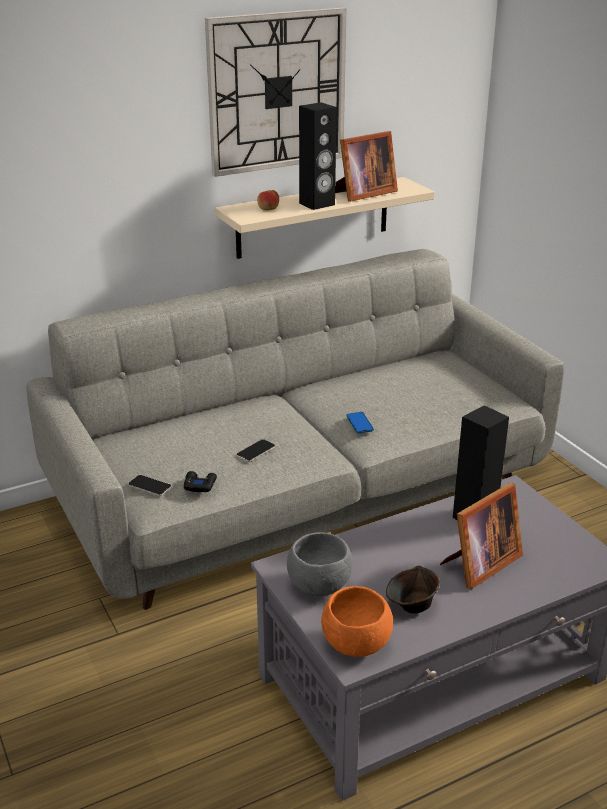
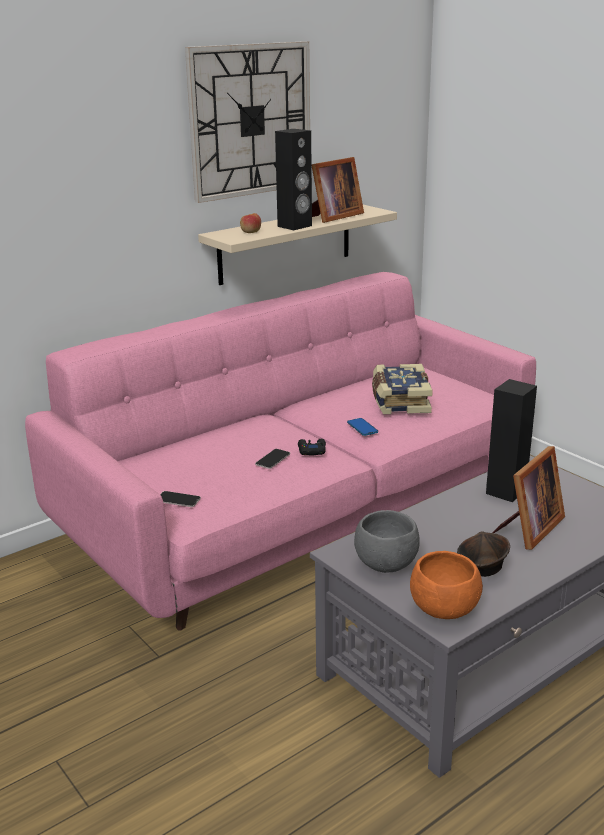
camera: 10 degrees left, 5 degrees down
(199, 485) = (229, 493): black game controller -> black game controller (311, 450)
(303, 496) = (302, 511): grey sofa -> pink sofa
(409, 396) = (399, 401): none -> book

